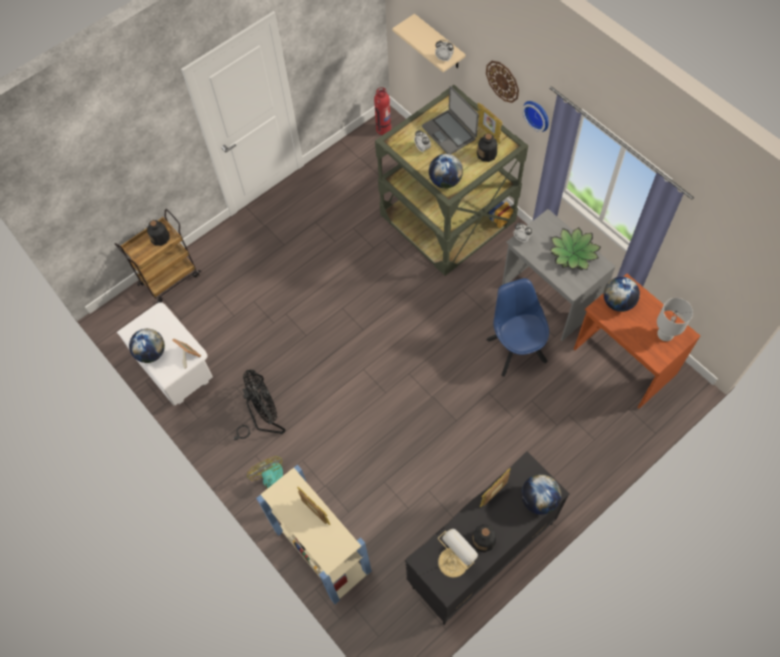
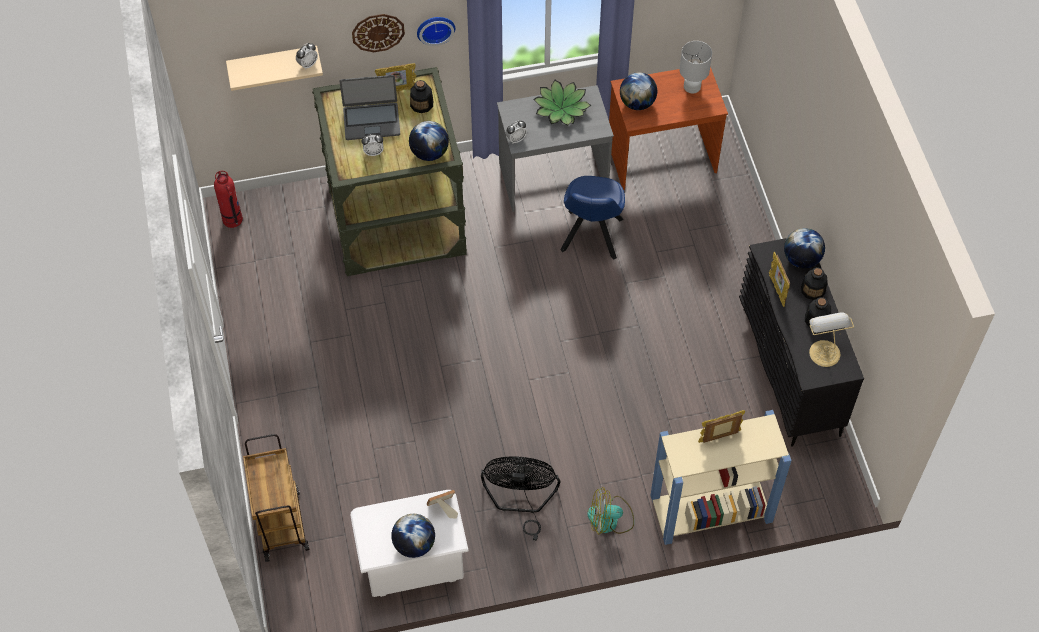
camera: 65 degrees left, 5 degrees down
(160, 238) = (268, 473): bottle -> bottle (813, 290)
(515, 348) = (591, 236): blue chair -> blue chair turned 90 degrees counterclockwise

